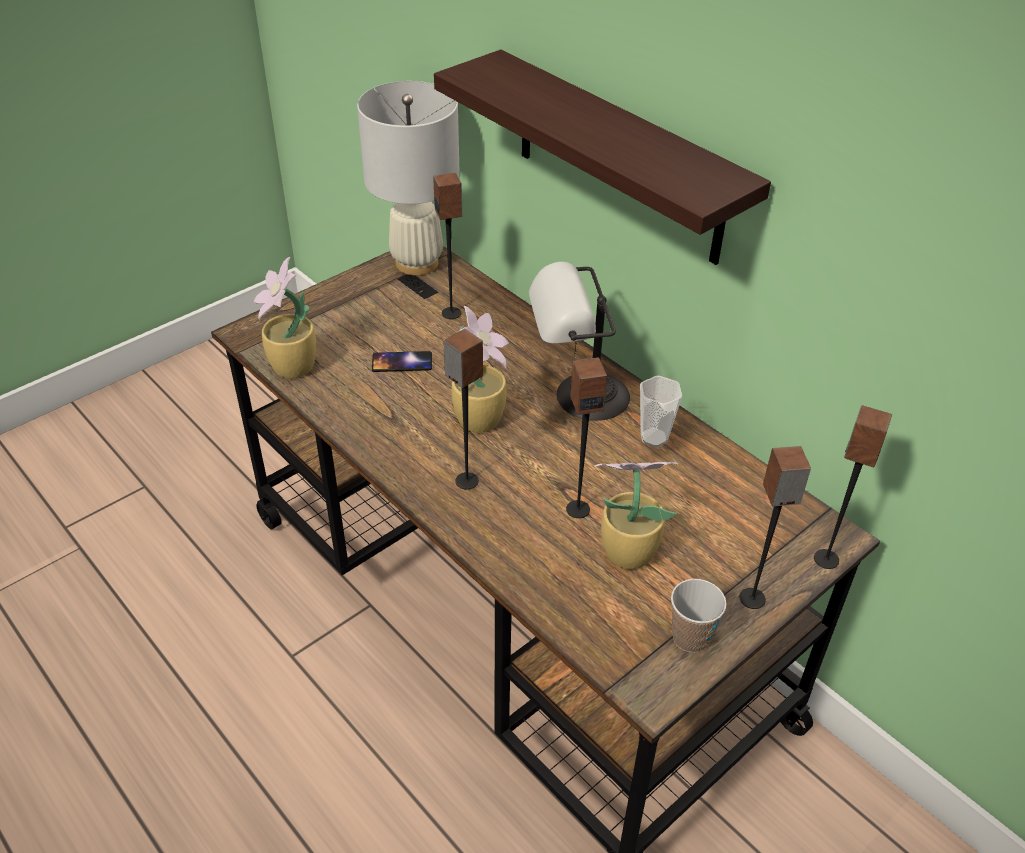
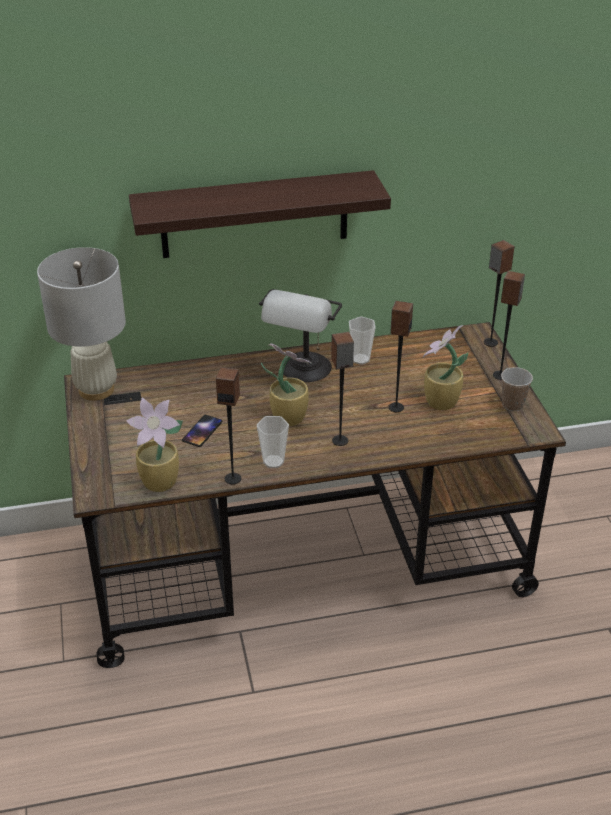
camera: 60 degrees left, 5 degrees down
(385, 439) = (273, 462): none -> cup
(451, 313) = (170, 393): speaker -> speaker (233, 478)

